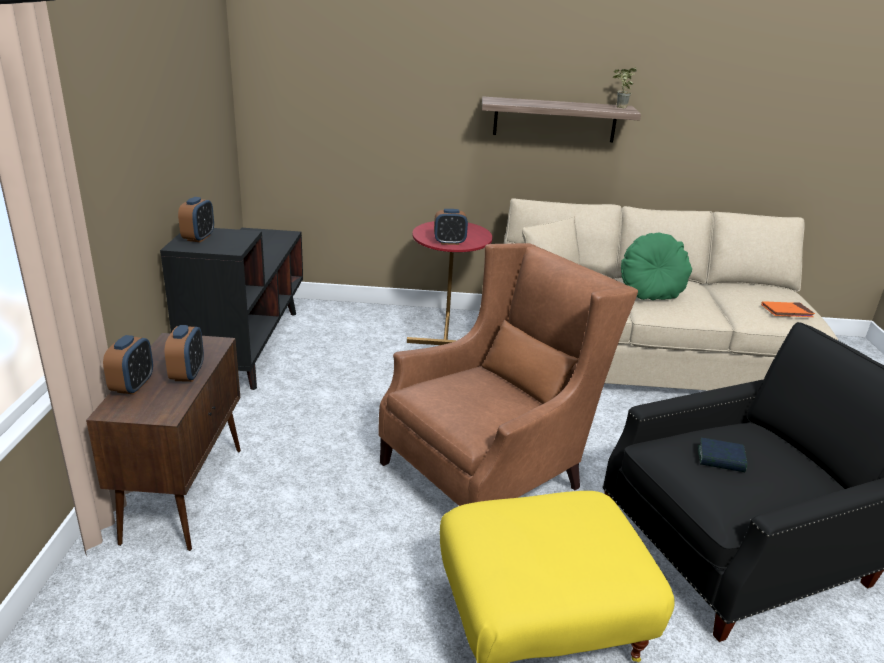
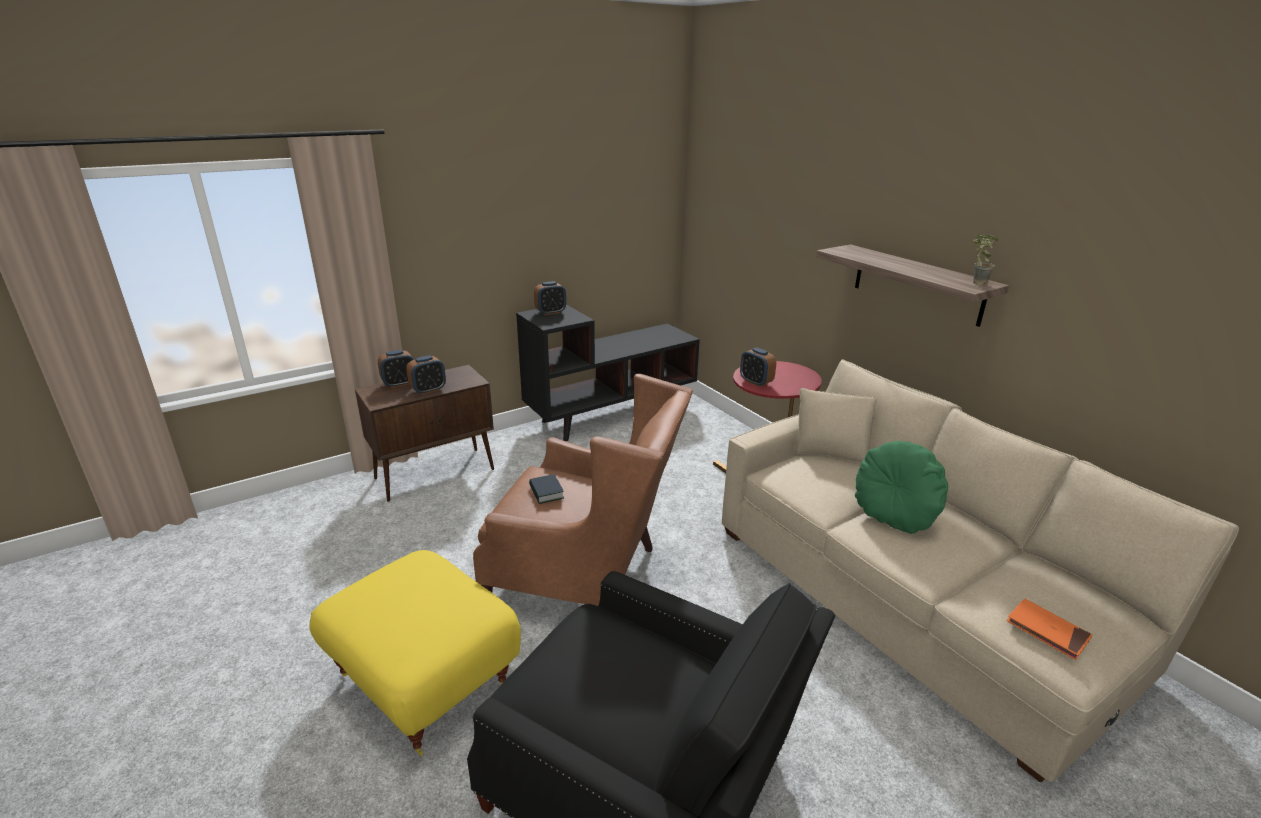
camera: 55 degrees right, 0 degrees up
(720, 459) = (596, 658): book -> book (546, 492)

